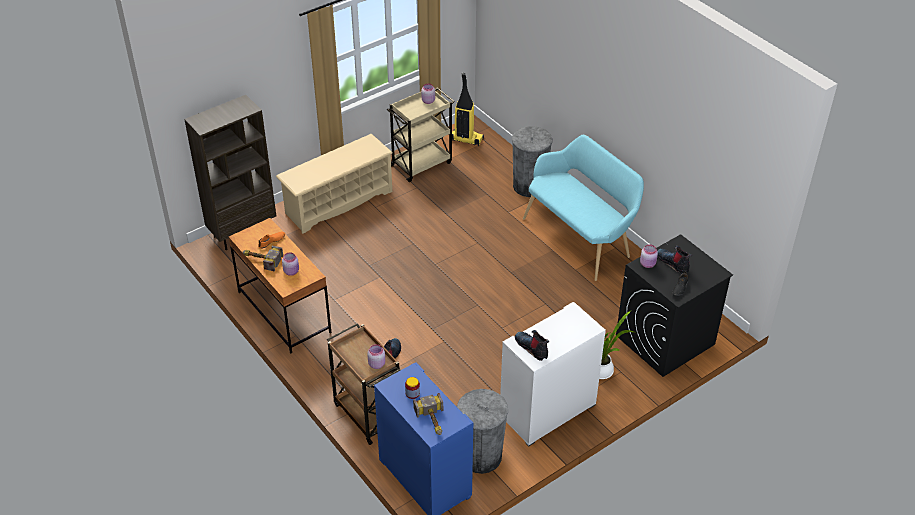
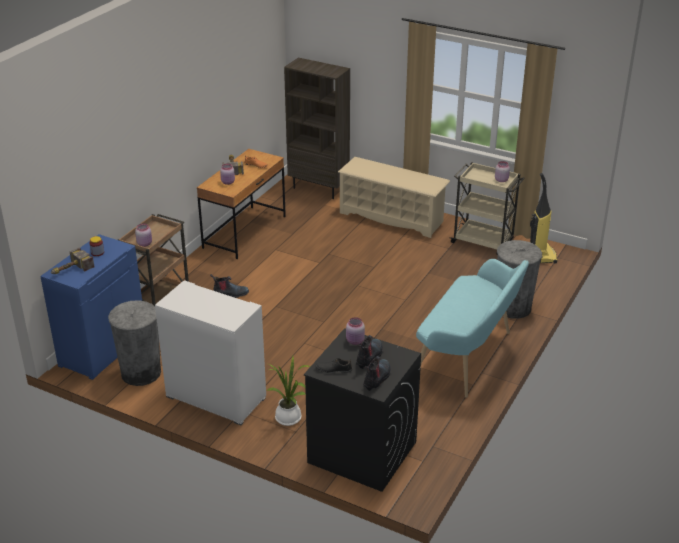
camera: 65 degrees right, 10 degrees down
(532, 348) = (184, 297): boot -> boot (377, 378)

